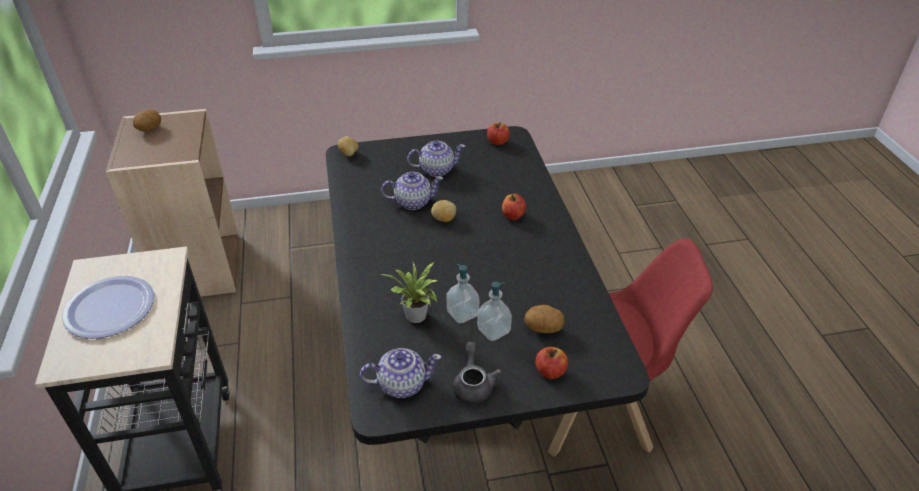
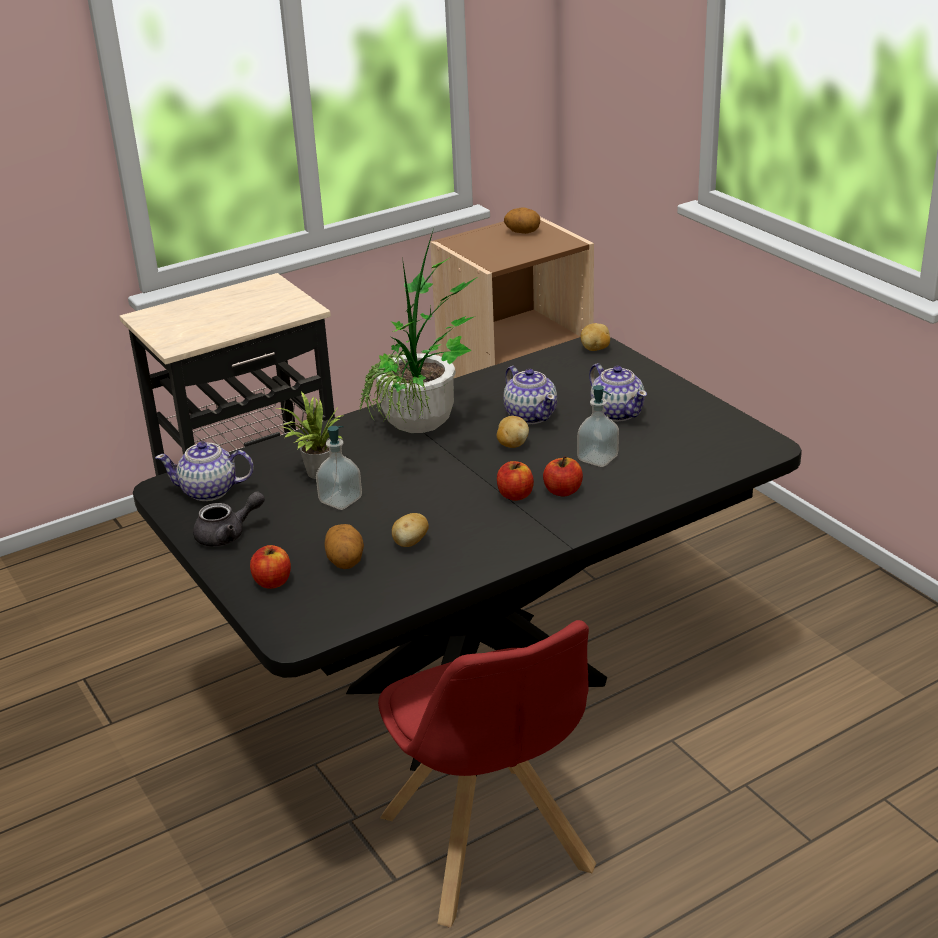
camera: 70 degrees right, 10 degrees down
(110, 308) = (222, 309): plate -> none
(398, 254) = (421, 433): none -> potted plant
(401, 384) = (209, 491): teapot -> teapot turned 120 degrees clockwise
(493, 330) = (323, 527): soap dispenser -> soap dispenser (597, 458)
(497, 142) = (735, 439): apple -> apple (515, 495)
(537, 293) = (410, 543): none -> potato

